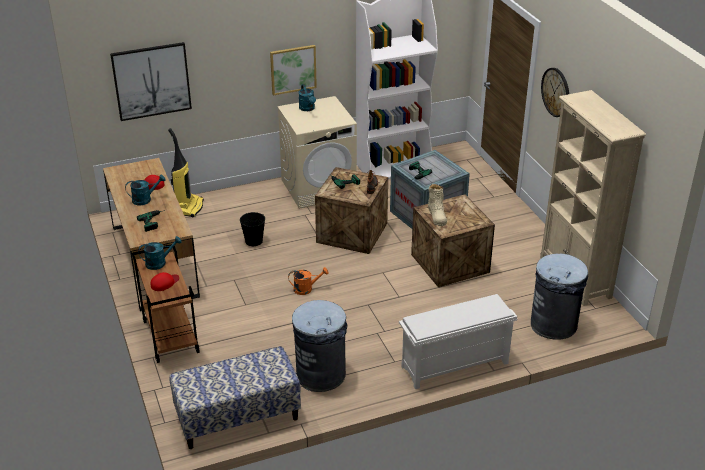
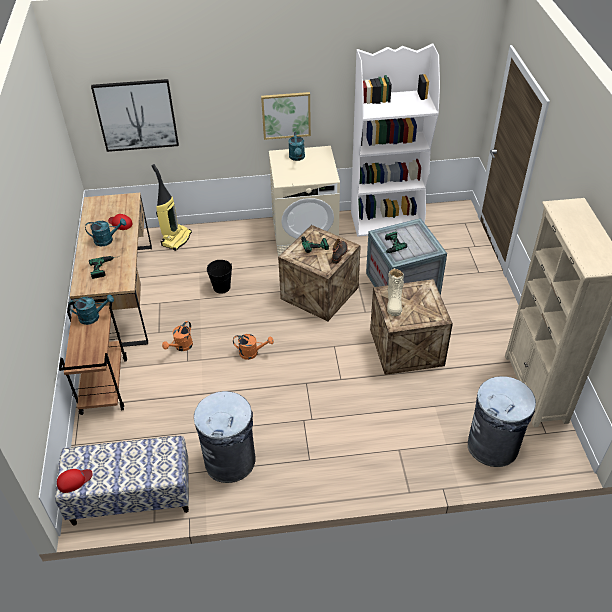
camera: 15 degrees right, 10 degrees up
(164, 283) = (88, 342): red cap -> red cap (74, 480)
(234, 294) = (181, 347): none -> orange watering can
(454, 365) = (369, 477): white shoe rack -> none
(556, 92) = (551, 185): wall clock -> none

